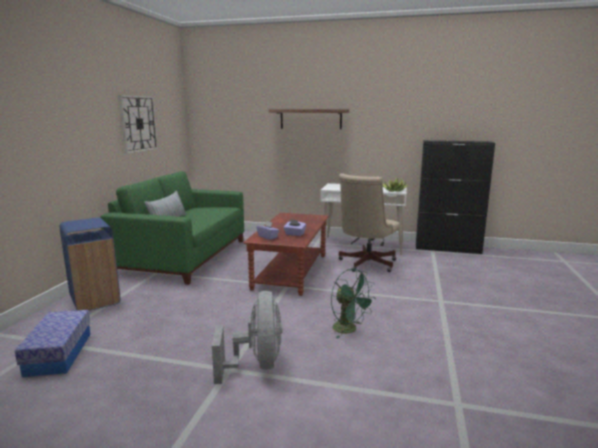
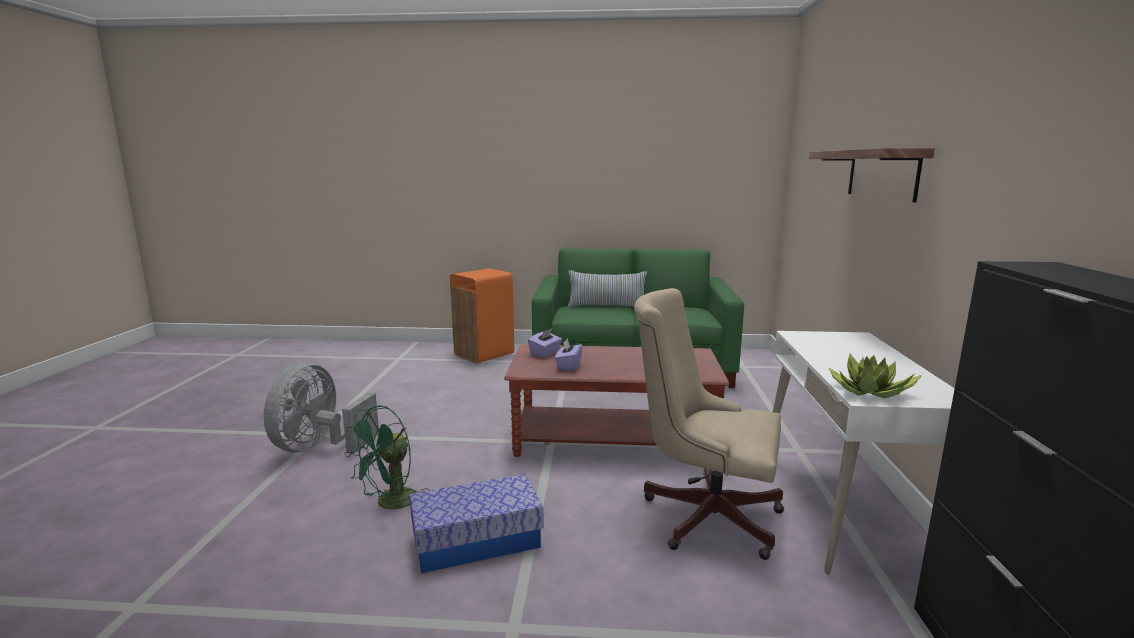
camera: 80 degrees right, 0 degrees up
(59, 354) = (376, 365): storage box -> storage box (477, 540)
(95, 300) = (484, 354): blue trash can -> orange trash can
(138, 123) = (650, 174): wall clock -> none
(256, 365) = (319, 447): grey fan -> grey fan turned 120 degrees clockwise

